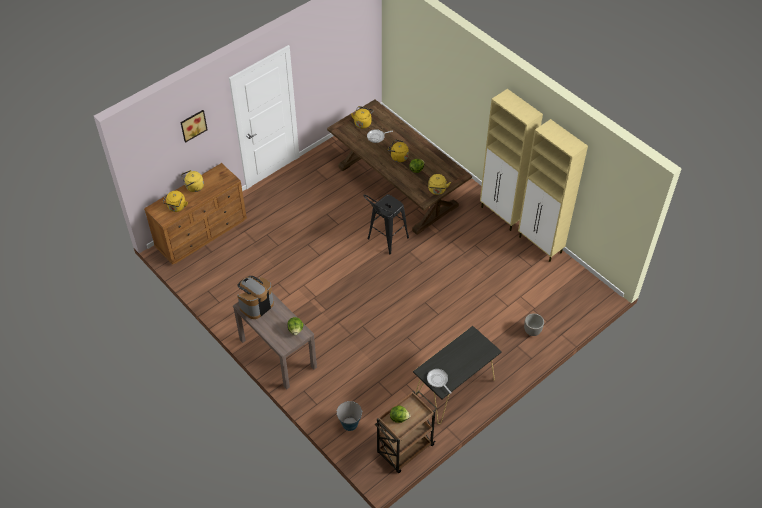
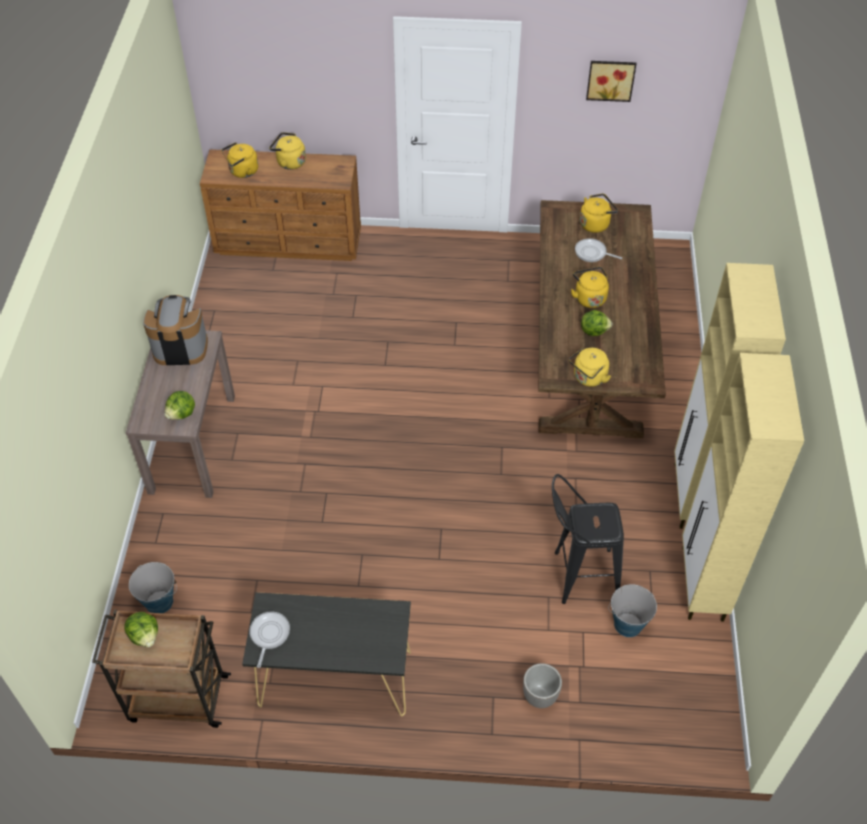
camera: 45 degrees right, 0 degrees up
(193, 125) = (313, 62): picture -> picture (610, 79)
(385, 240) = (487, 408): black stool -> black stool (577, 576)
(532, 281) = (627, 624): none -> bucket

